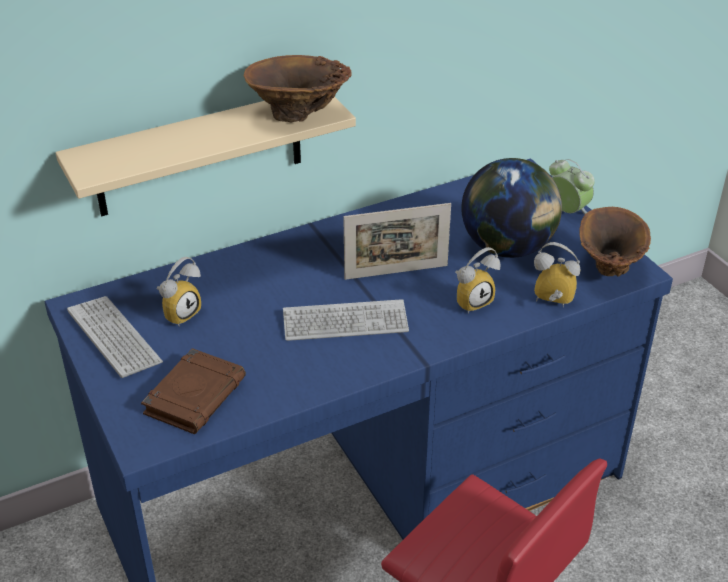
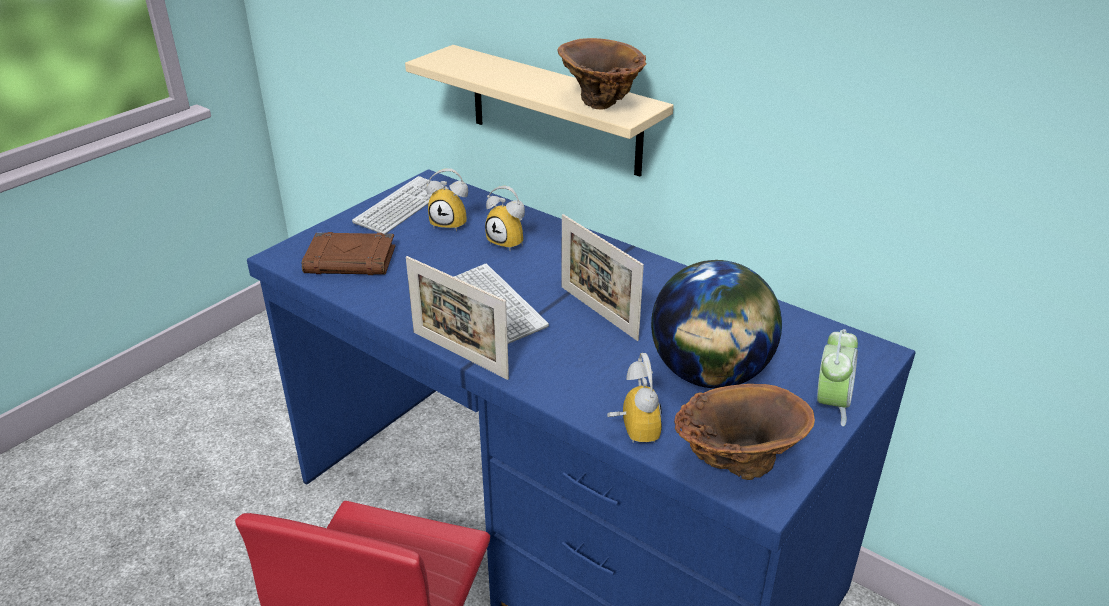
camera: 65 degrees right, 5 degrees down
(406, 362) = (459, 355): none -> picture frame
(472, 300) = (590, 372): alarm clock -> alarm clock (510, 242)

